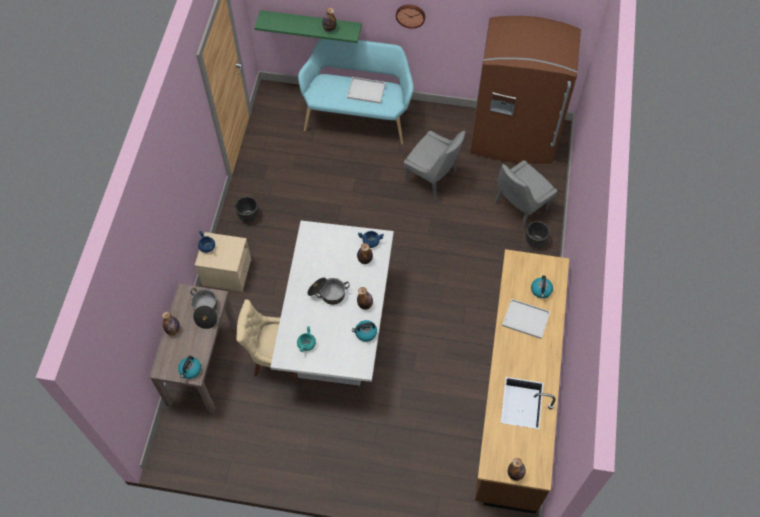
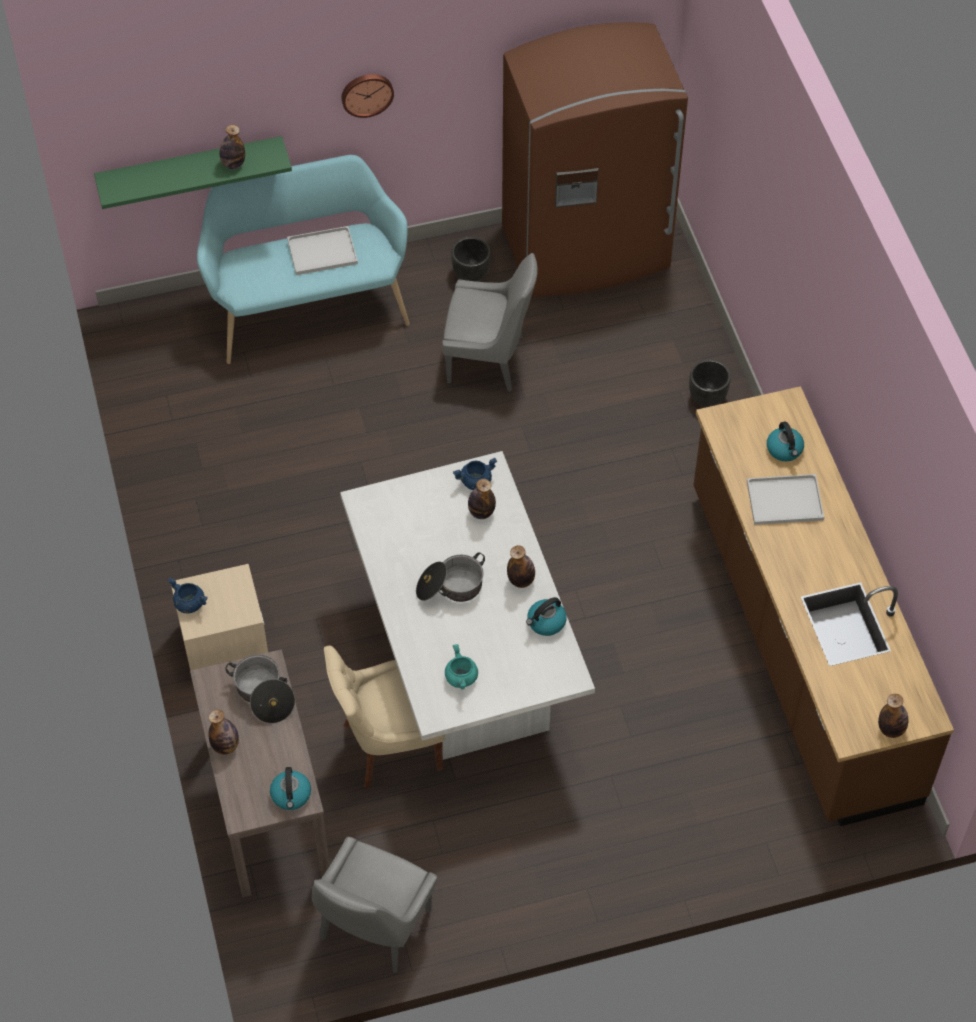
camera: 25 degrees left, 5 degrees down
(248, 216) = (210, 539): black planter -> black planter (470, 275)
(519, 207) = (654, 354): grey chair -> grey chair (373, 927)

